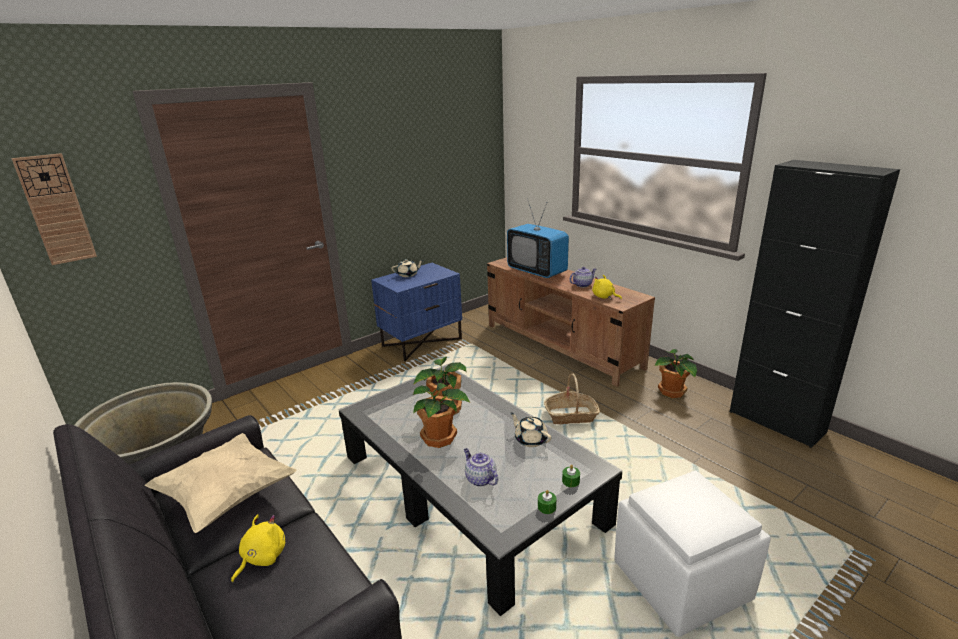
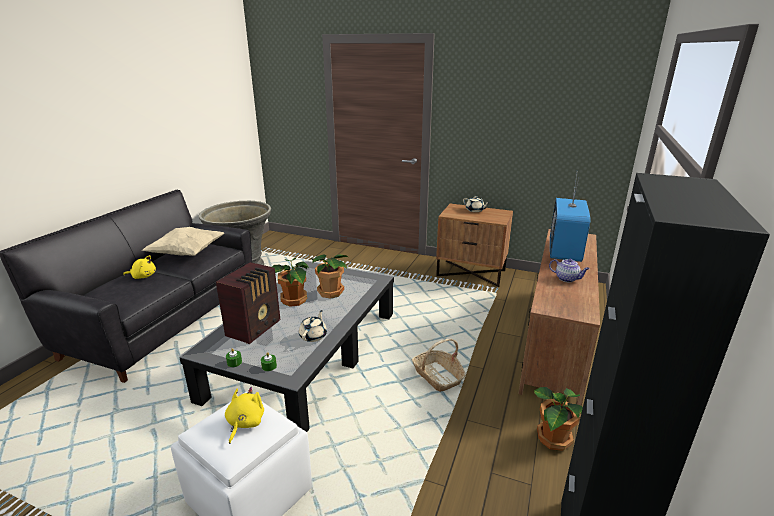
camera: 60 degrees right, 0 degrees up
(56, 210) = (279, 98): wall clock -> none
(422, 342) = (471, 273): blue nightstand -> brown nightstand
(480, 479) = (255, 328): teapot -> radio
(604, 297) = (552, 295): yellow plush toy -> yellow plush toy (244, 423)

